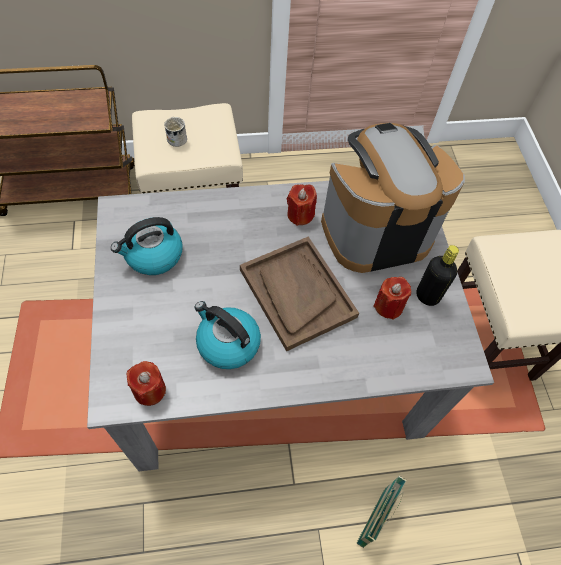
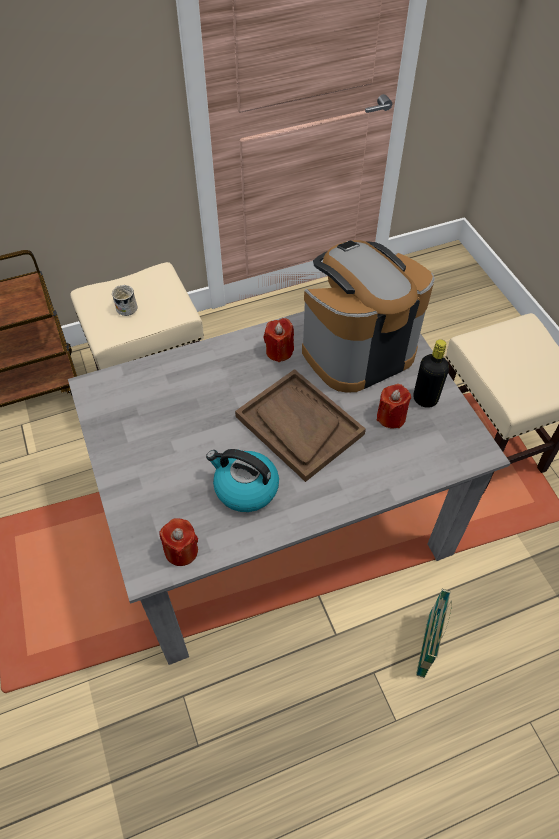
camera: 10 degrees left, 5 degrees down
(153, 256) = (144, 423): kettle -> none

